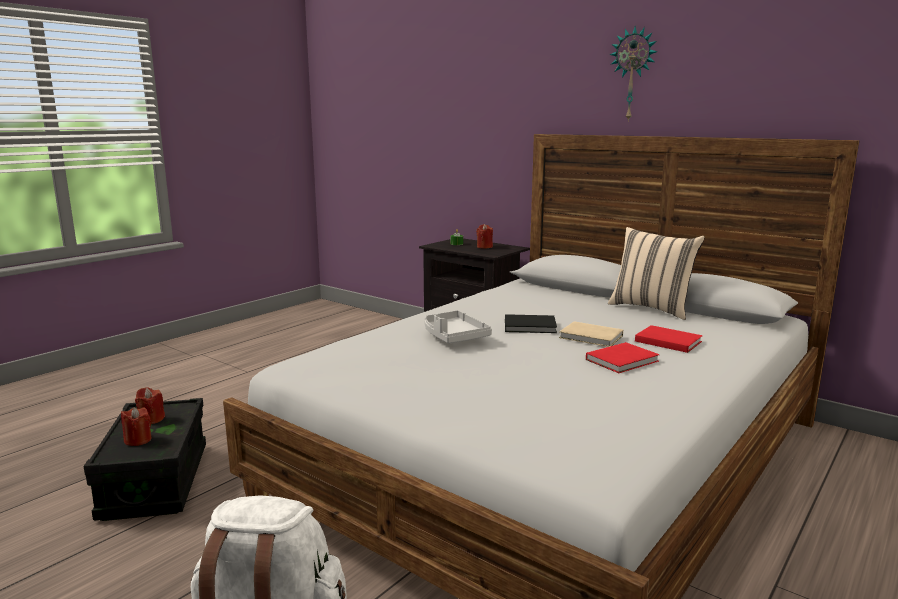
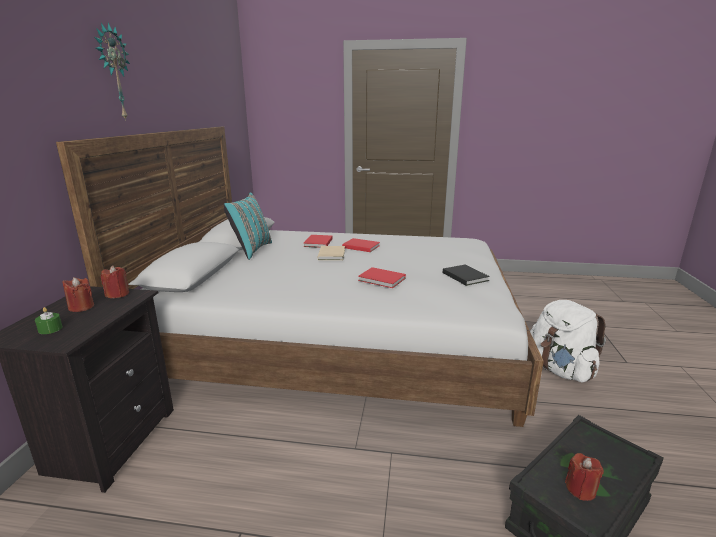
camera: 120 degrees left, 5 degrees up
(138, 440) = (604, 463): red candle -> red candle (117, 294)
(453, 336) = (382, 280): grey tray -> red book
(531, 327) = (330, 268): black book -> black book (465, 276)
(651, 308) = (251, 250): beige pillow -> turquoise pillow

